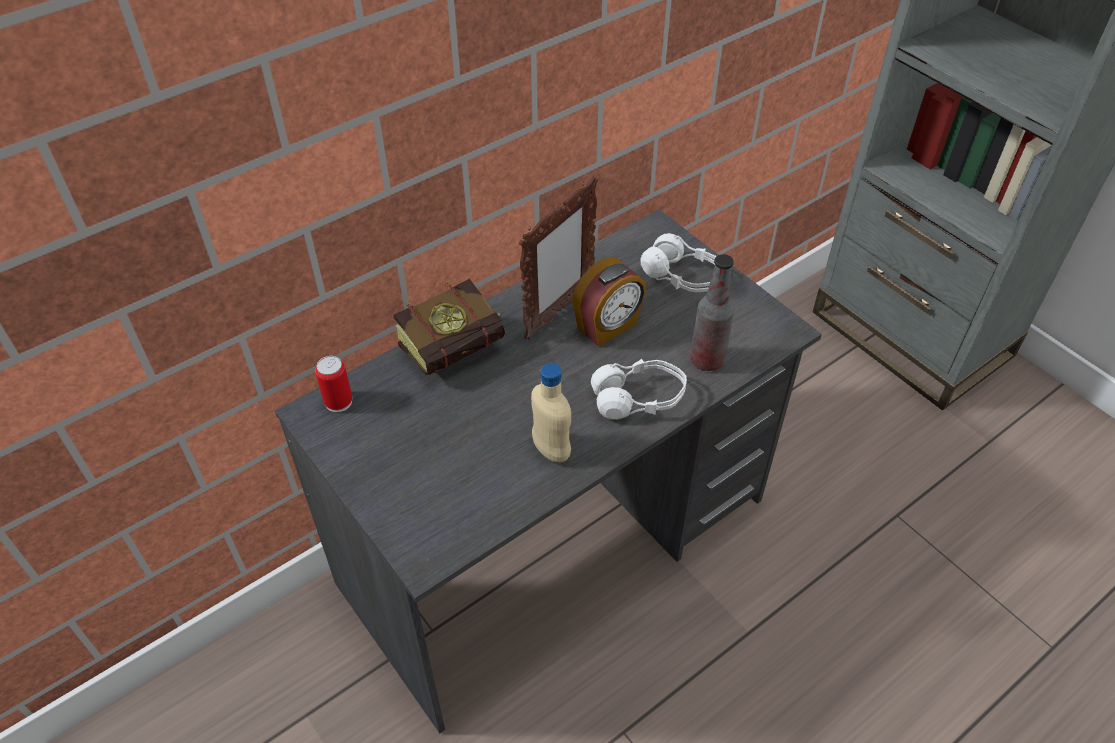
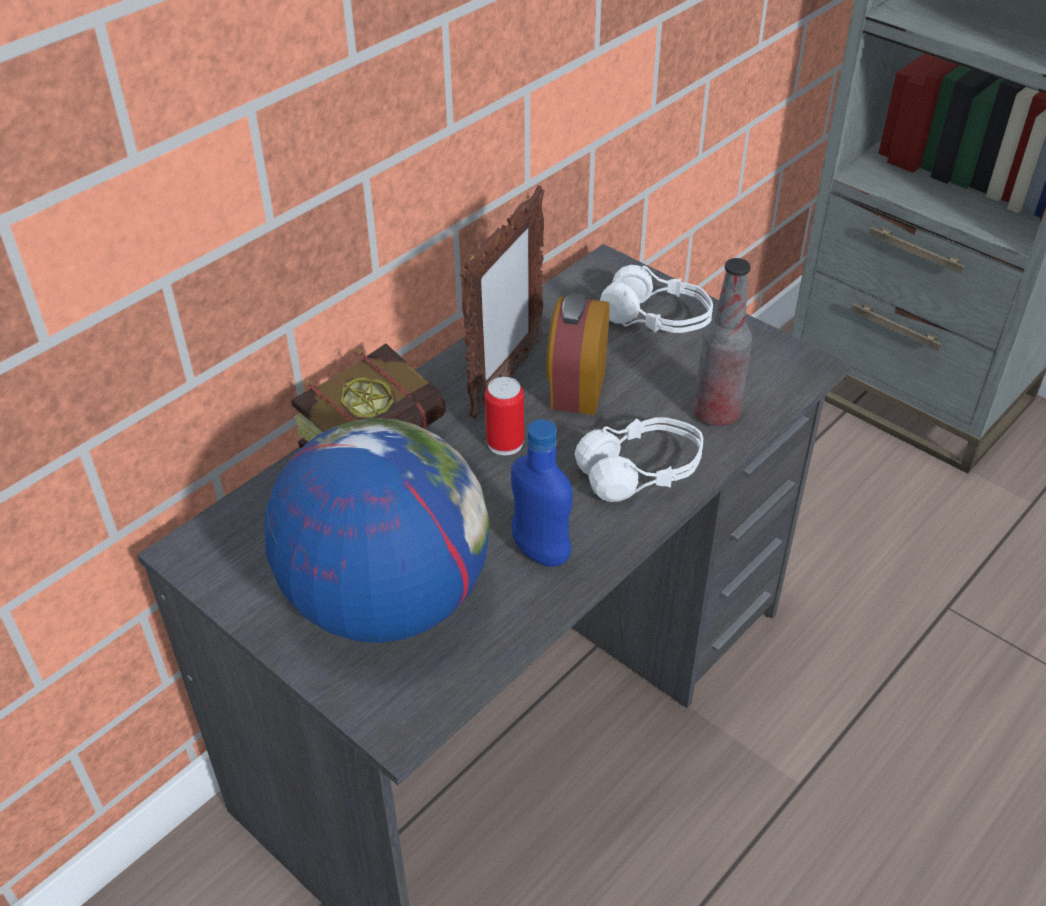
camera: 10 degrees left, 5 degrees down
(338, 401) = (228, 531): can -> can (505, 443)
(435, 469) = (386, 600): none -> globe
(551, 450) = (540, 552): beige bottle -> blue bottle
(608, 327) = (576, 390): alarm clock -> alarm clock turned 150 degrees clockwise

